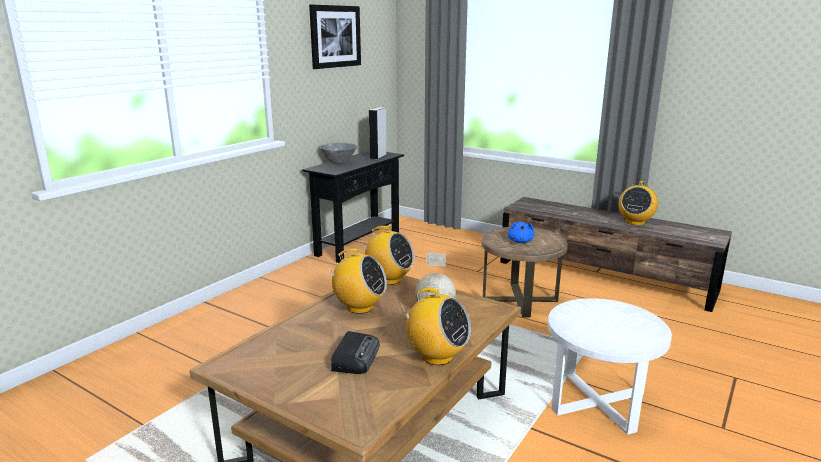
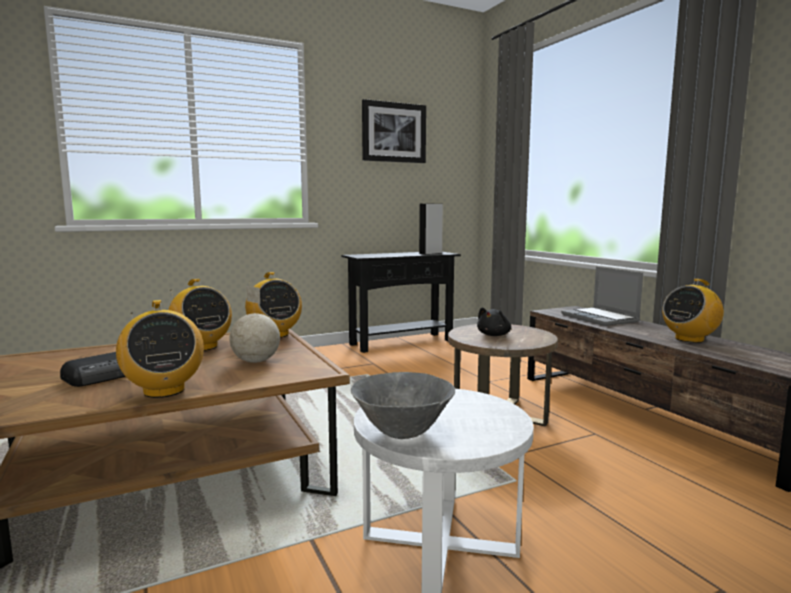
camera: 30 degrees right, 10 degrees down
(339, 163) = (382, 254): grey bowl -> grey bowl (403, 433)
(520, 241) = (494, 335): blue plush toy -> black plush toy
(560, 209) = (600, 318): none -> laptop

